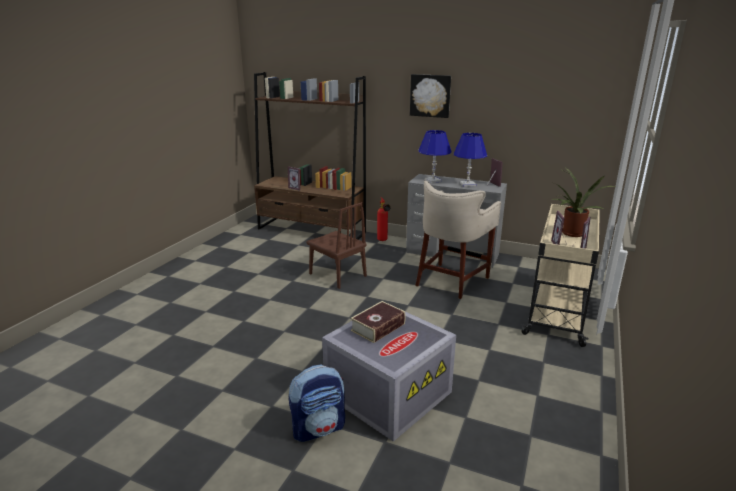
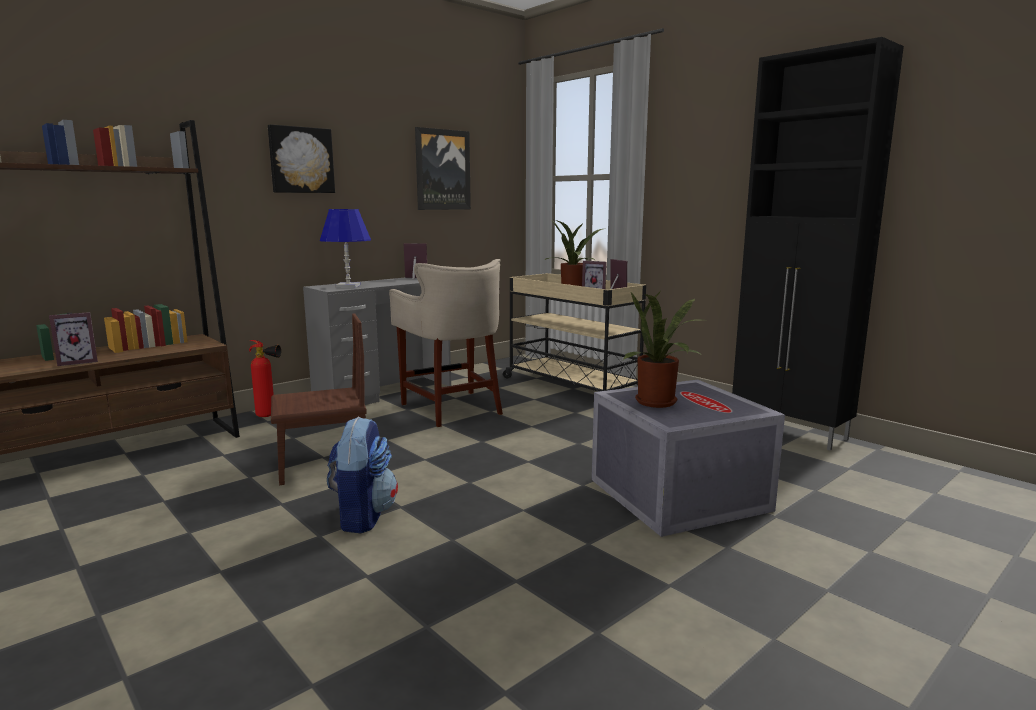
camera: 65 degrees left, 10 degrees down
(319, 428) = (737, 554): backpack -> backpack (362, 516)
(378, 327) = (659, 403): book -> potted plant
(467, 184) = (394, 282): blue table lamp -> none
(545, 104) = (442, 170): none -> picture
(583, 443) = (790, 432): none -> black cabinet

